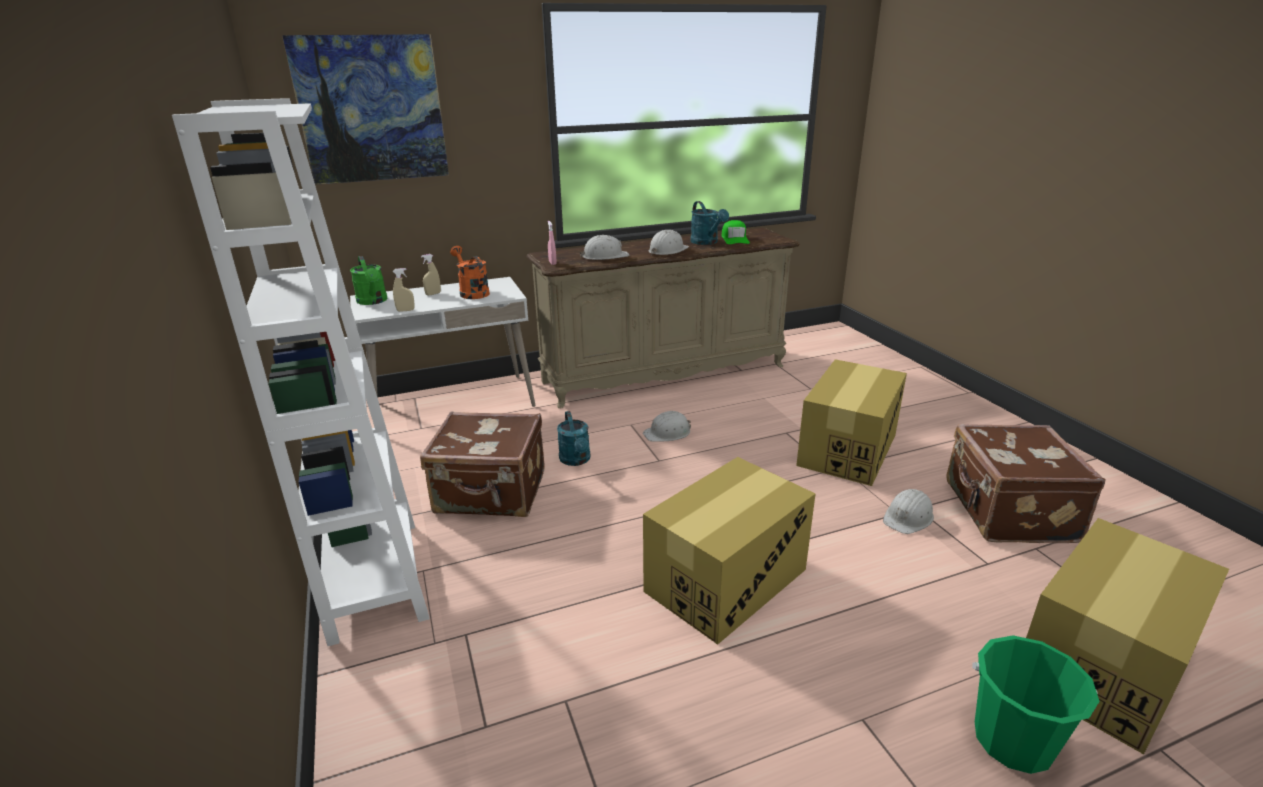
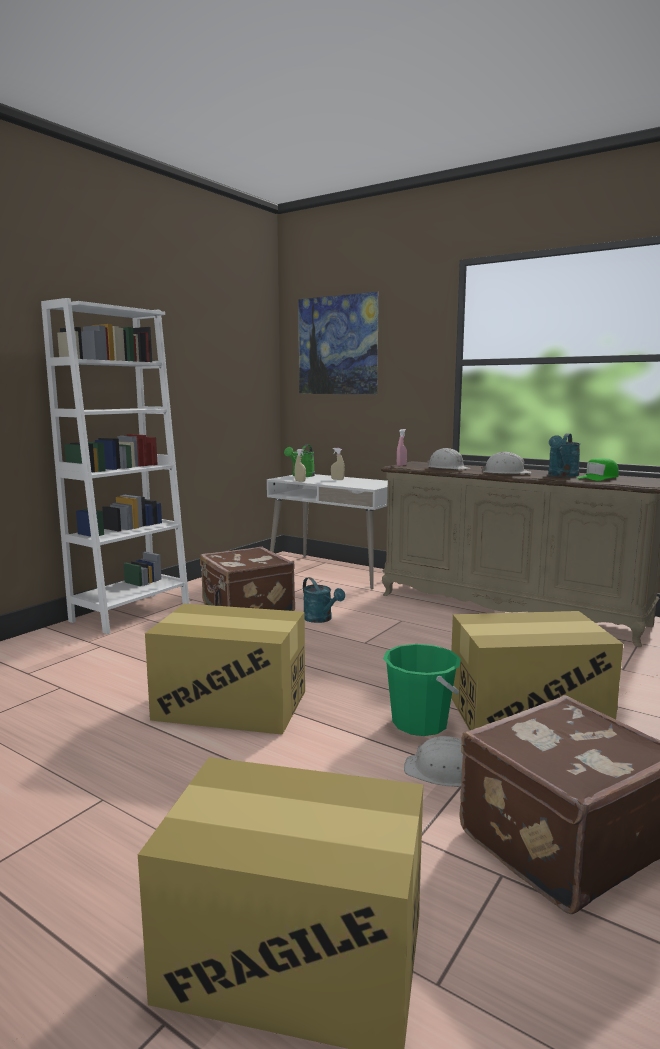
camera: 55 degrees right, 15 degrees down
(472, 292) = (357, 482): orange watering can -> none
(576, 460) = (321, 619): turquoise watering can -> turquoise watering can turned 75 degrees counterclockwise
(668, 433) = (412, 635): white hard hat -> none
(1013, 740) = (119, 892): green bucket -> green bucket (420, 723)

